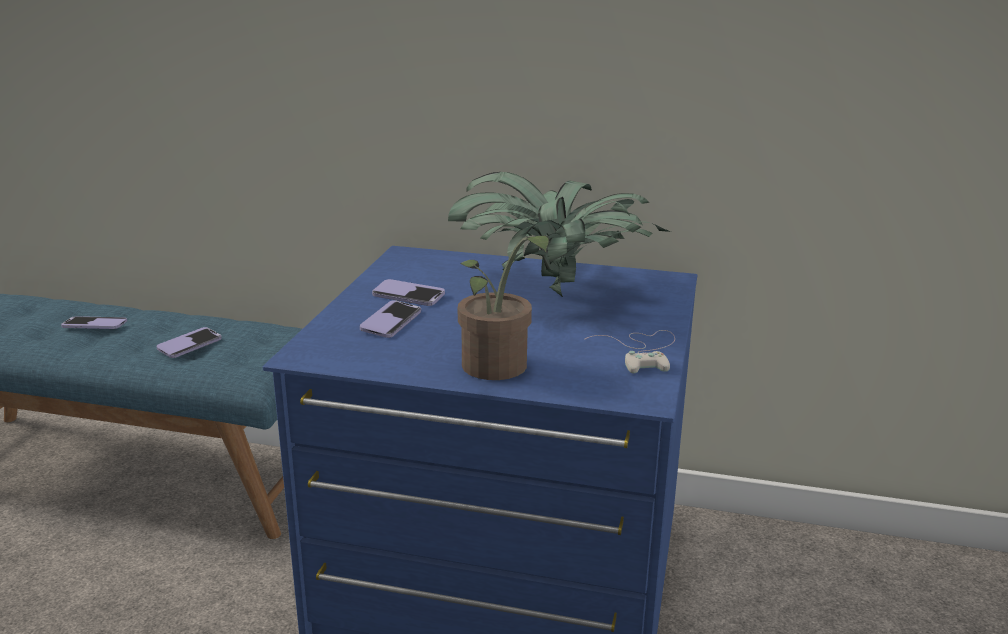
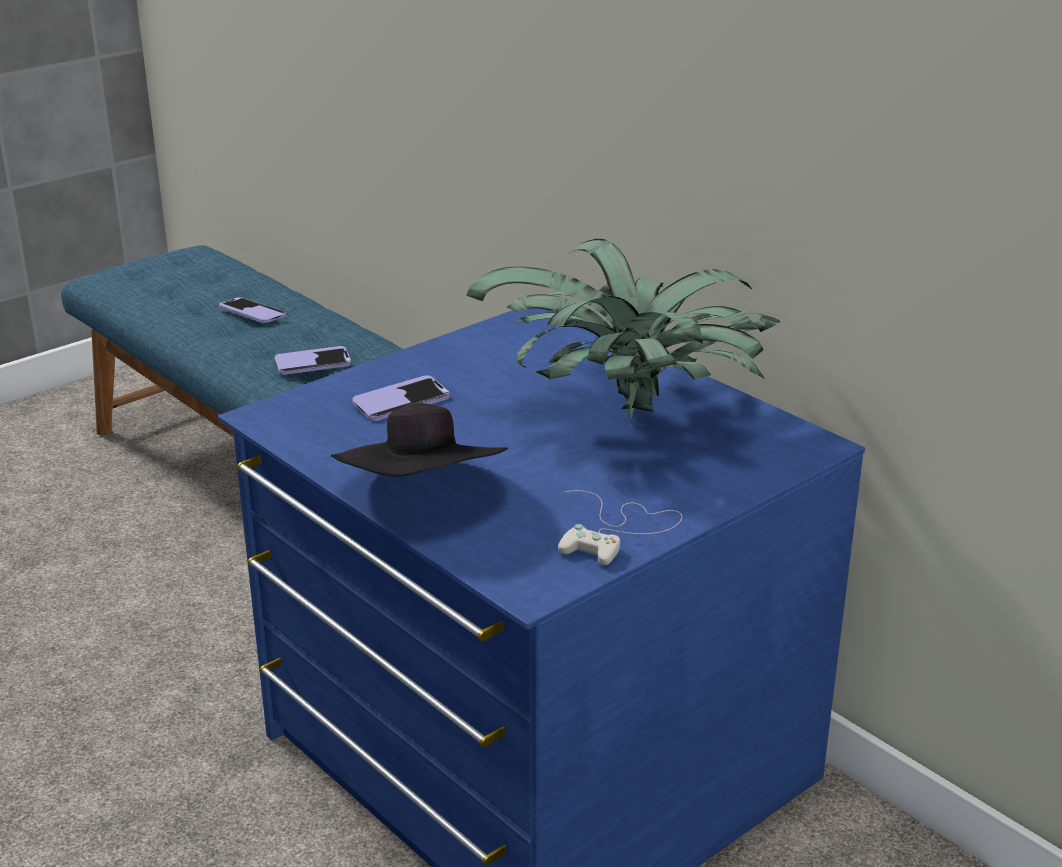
camera: 35 degrees right, 5 degrees up
(408, 295) = (464, 373): phone -> none
(496, 370) = (423, 496): potted plant -> black hat

